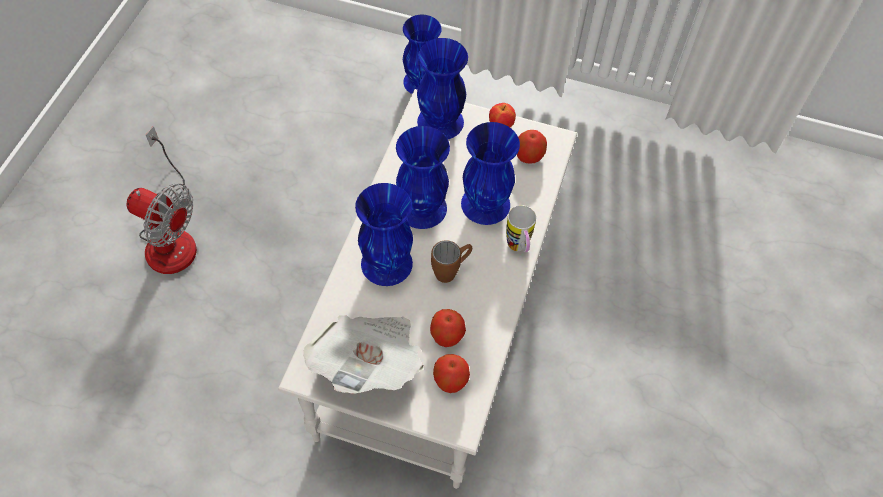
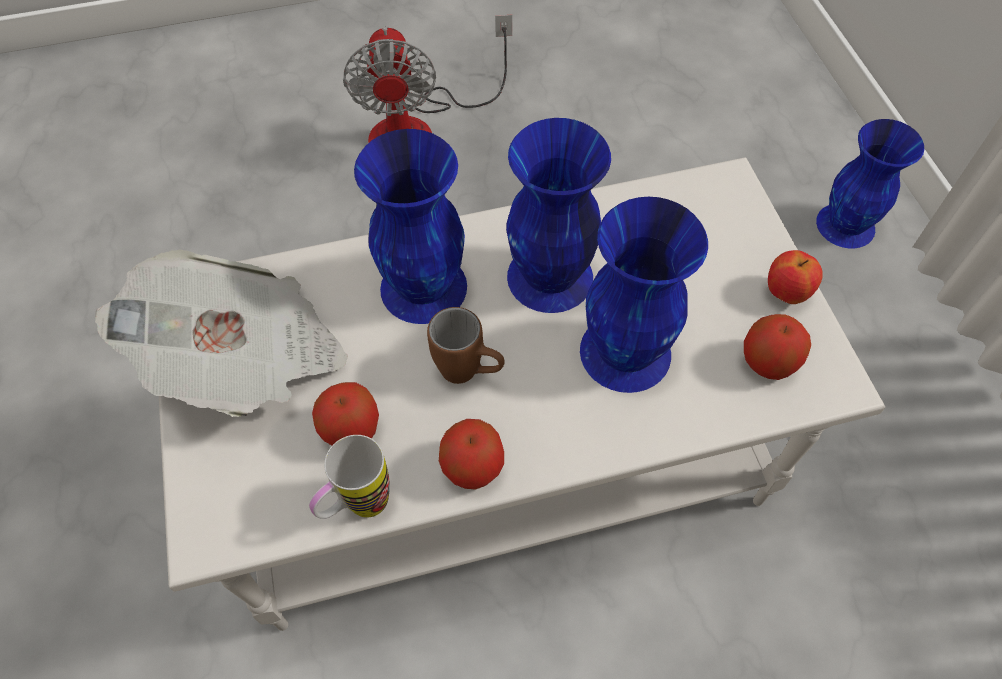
camera: 60 degrees right, 0 degrees up
(440, 122) = (717, 216): blue vase -> none
(450, 380) = (276, 479): apple -> apple (473, 468)
(519, 249) = (580, 444): mug -> mug (358, 508)

